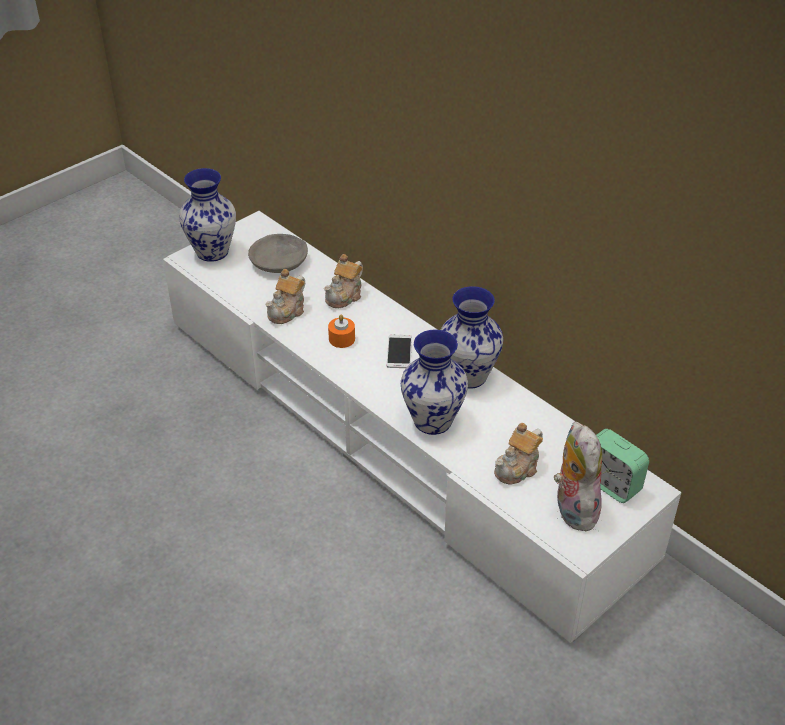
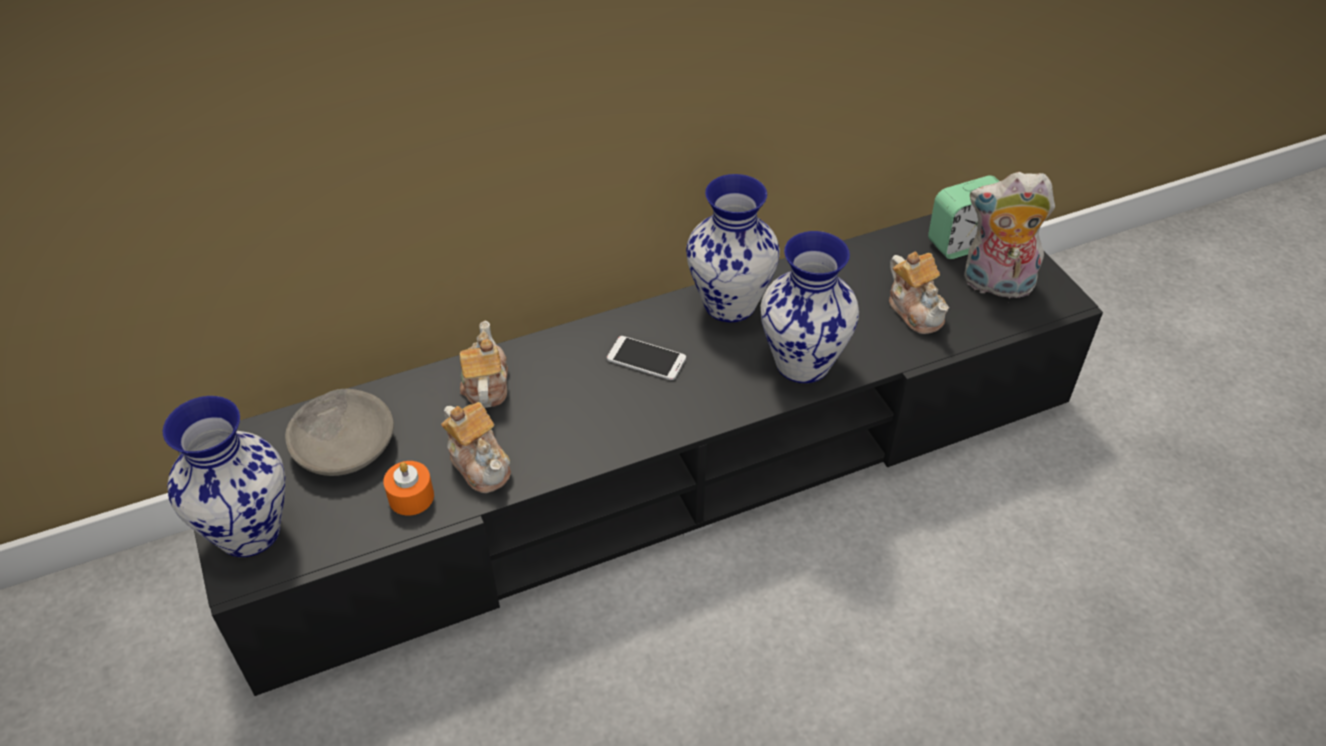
camera: 70 degrees left, 5 degrees up
(342, 339) = (584, 414): orange candle -> orange candle (411, 497)
(345, 296) = (485, 385): teapot -> teapot turned 150 degrees counterclockwise
(393, 433) = (665, 466): white tv stand -> black tv stand

